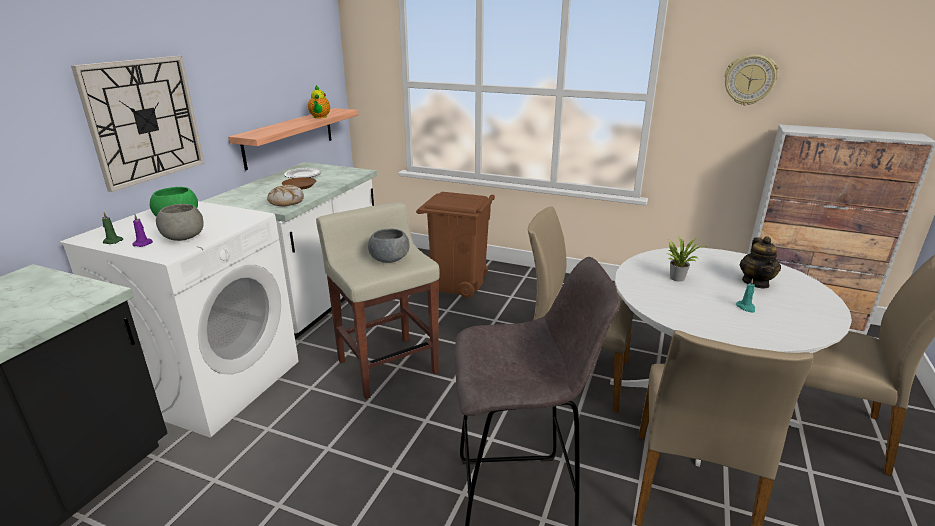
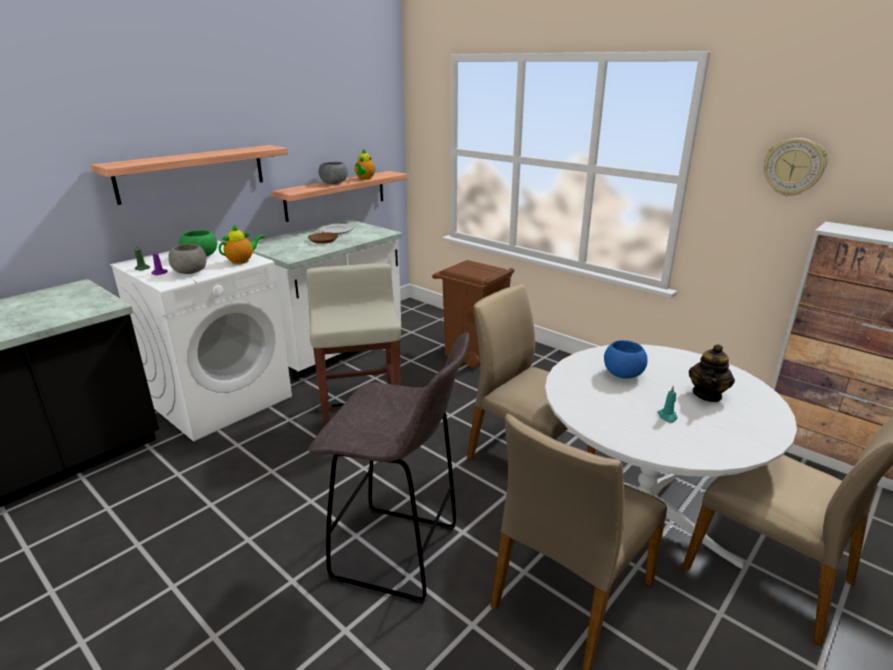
camera: 20 degrees right, 0 degrees up
(144, 120) = (192, 173): wall clock -> shelf
(237, 218) = (242, 261): none -> teapot
(286, 201) = (300, 252): bread -> none
(389, 259) = (360, 314): grey bowl -> grey bowl (334, 183)
(677, 277) = (622, 374): potted plant -> blue bowl

